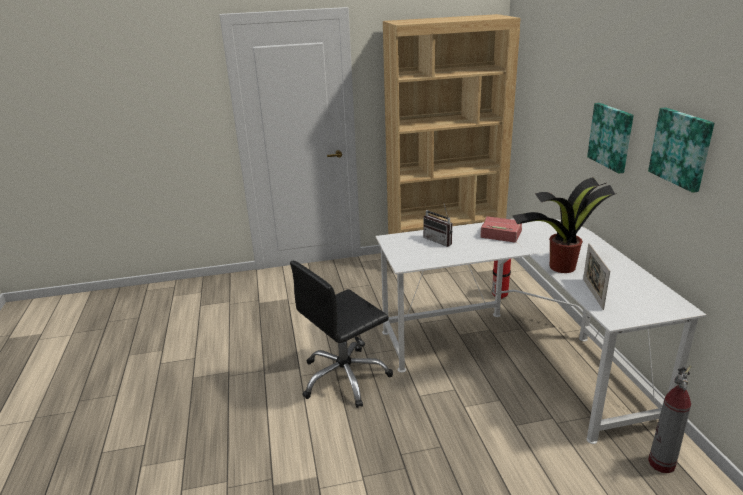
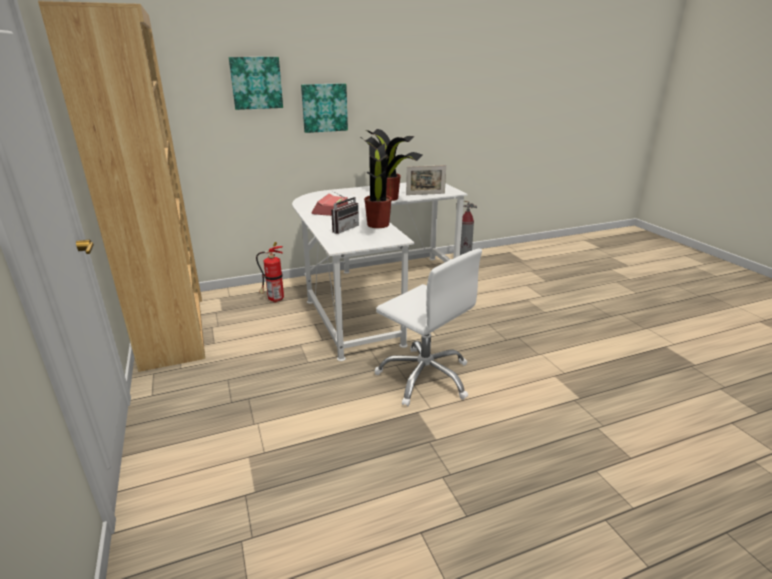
camera: 100 degrees left, 0 degrees up
(345, 378) = (425, 377): black office chair -> white office chair
(453, 257) = (378, 224): none -> potted plant
(682, 148) = (394, 92): picture -> picture (256, 83)

